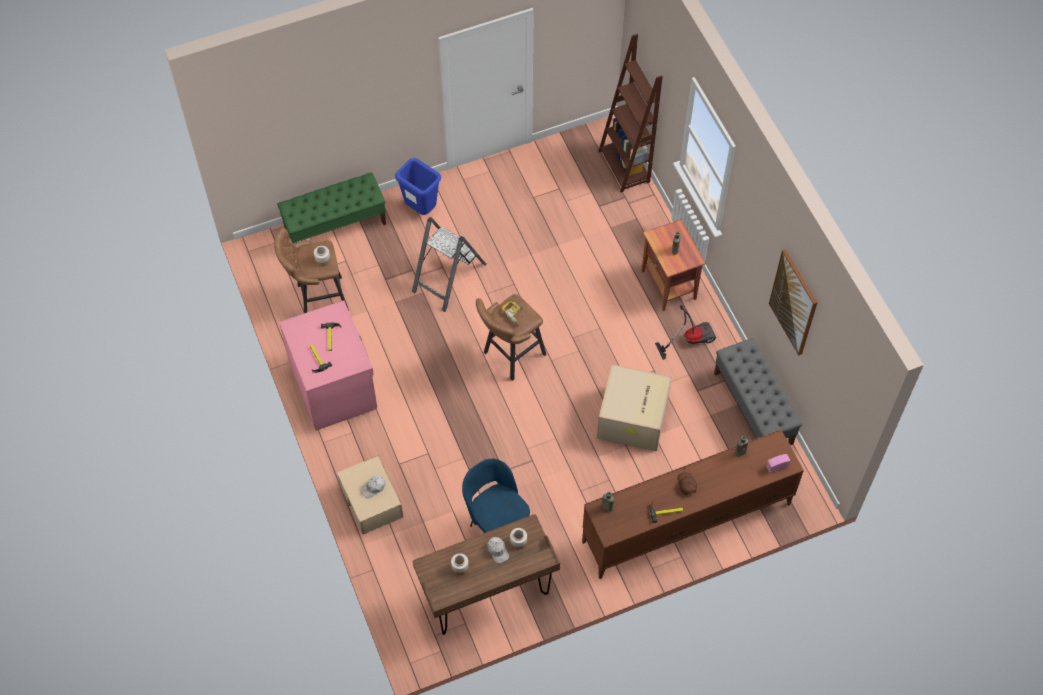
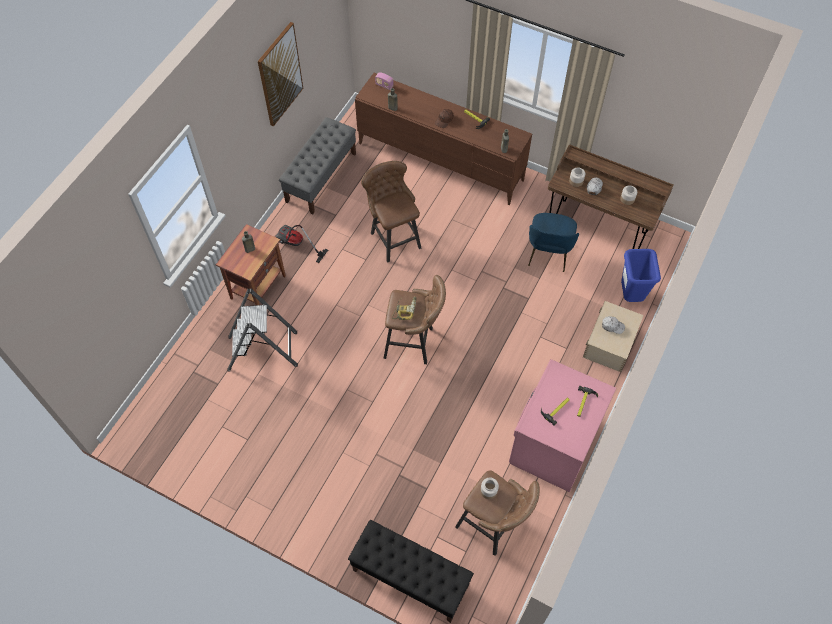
camera: 130 degrees left, 0 degrees up
(335, 225) = (410, 578): green bench -> black bench
(421, 209) = (333, 519): blue trash can -> blue trash can (630, 295)
(448, 278) = (383, 441): grey step ladder -> grey step ladder (263, 350)
(624, 166) = (160, 394): brown bookcase -> none
(633, 419) = (393, 235): cardboard box -> brown stool

